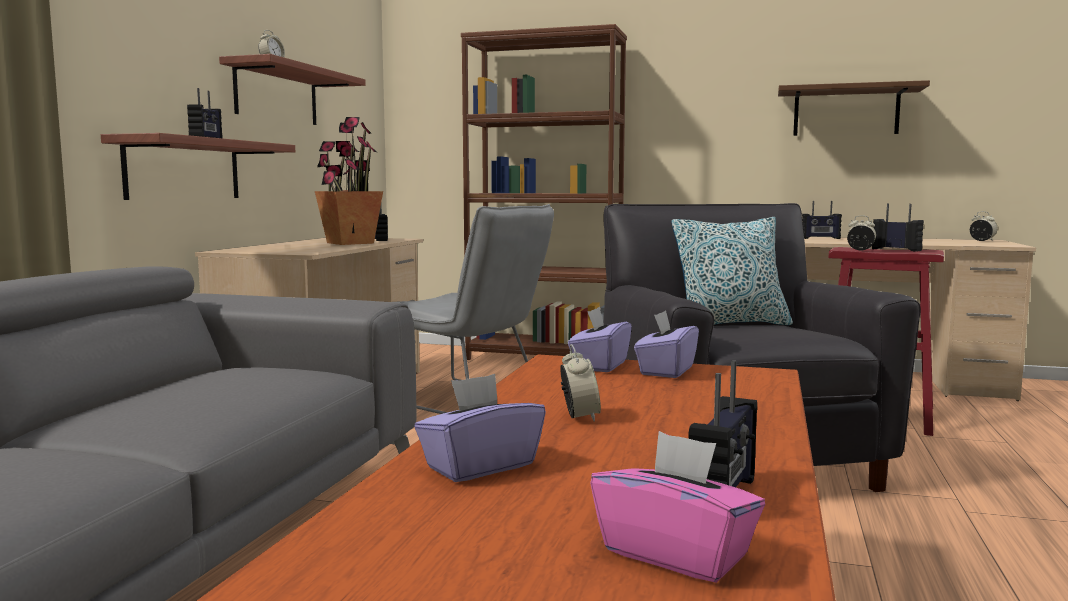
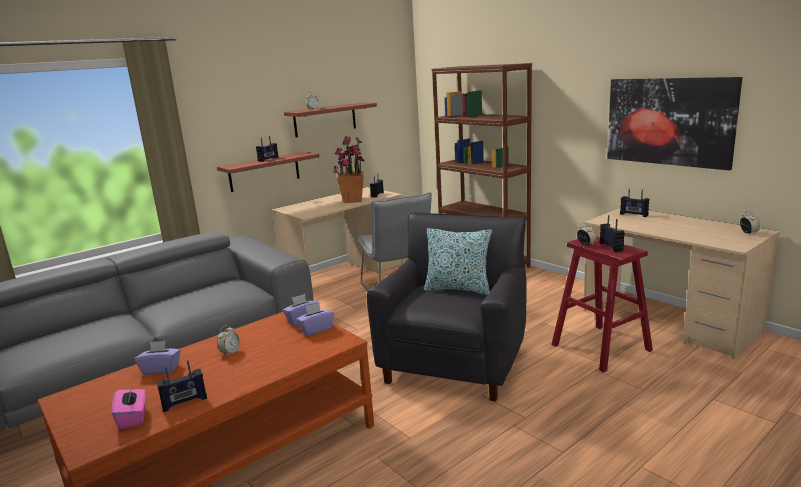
camera: 35 degrees right, 10 degrees up
(846, 112) = (669, 121): brown shelf -> picture

